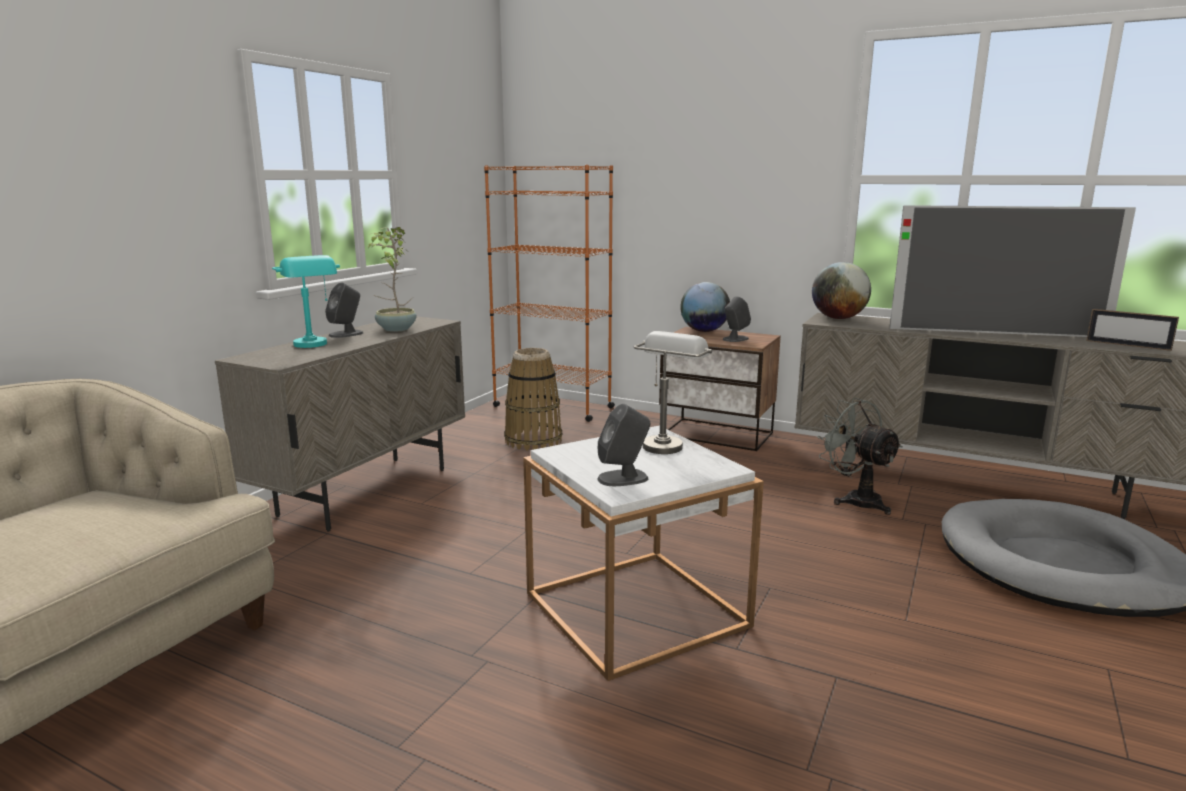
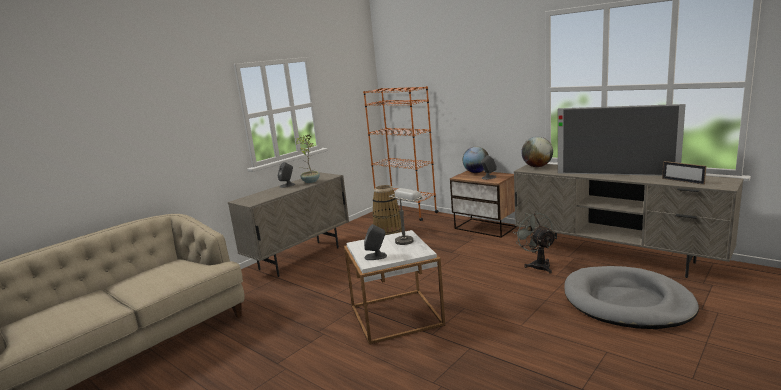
camera: 15 degrees right, 0 degrees up
(315, 346) = (270, 193): turquoise table lamp -> none

